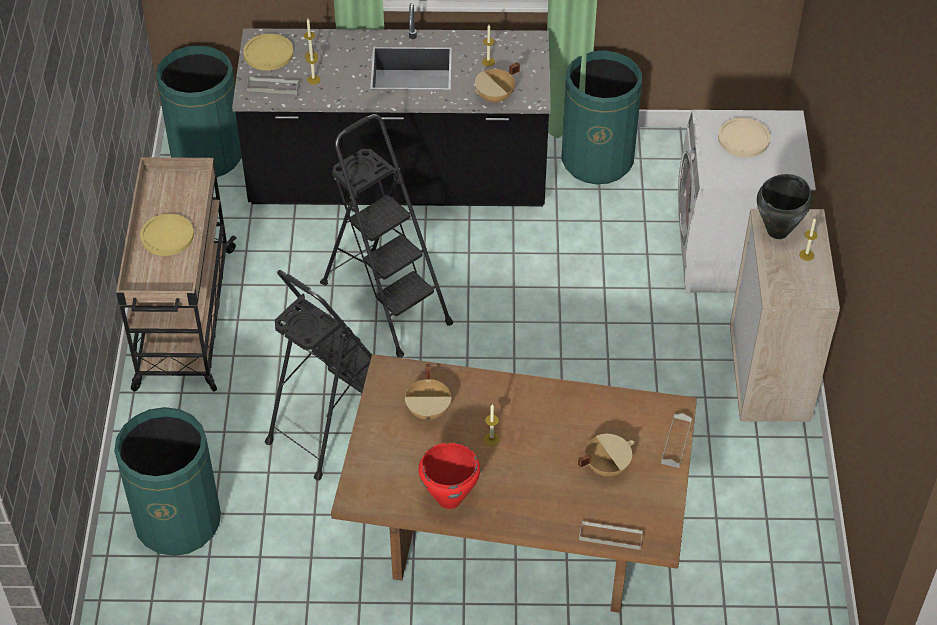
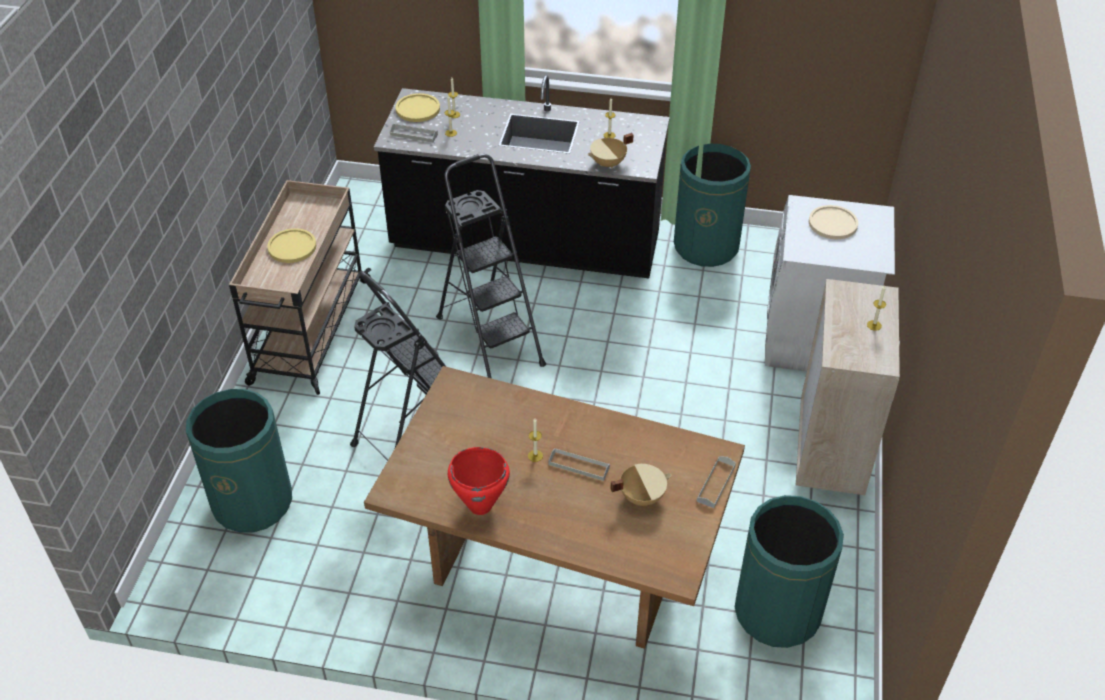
camera: 10 degrees right, 5 degrees down
(207, 155) = (368, 204): green trash can -> green trash can (777, 612)
(429, 410) = (482, 422): beige cooking pot -> none
(610, 536) = (631, 564): grey tray -> grey tray (579, 466)
(778, 231) = (850, 301): black cooking pot -> none

